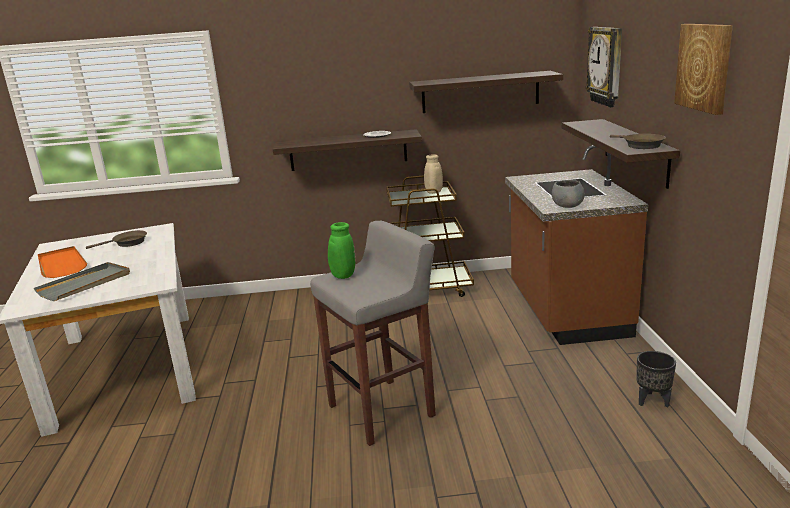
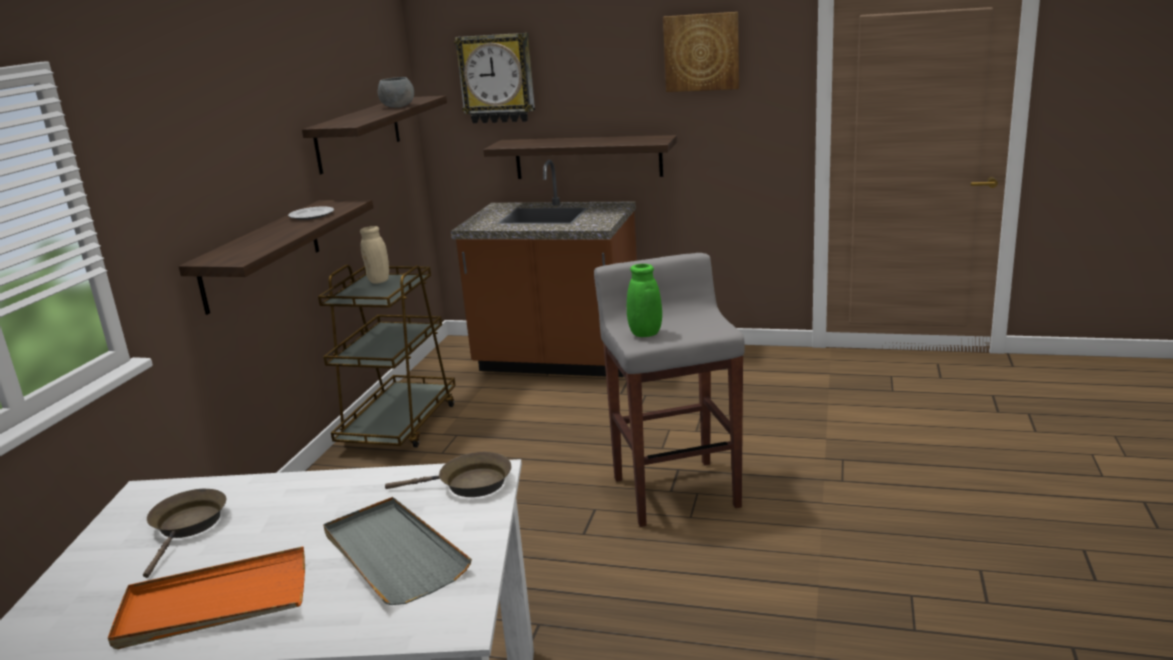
camera: 70 degrees left, 0 degrees up
(567, 206) = (600, 221): grey bowl -> grey bowl (397, 107)
(640, 145) = (640, 139): brown frying pan -> brown frying pan (469, 484)
(653, 401) = (750, 361): black planter -> none

